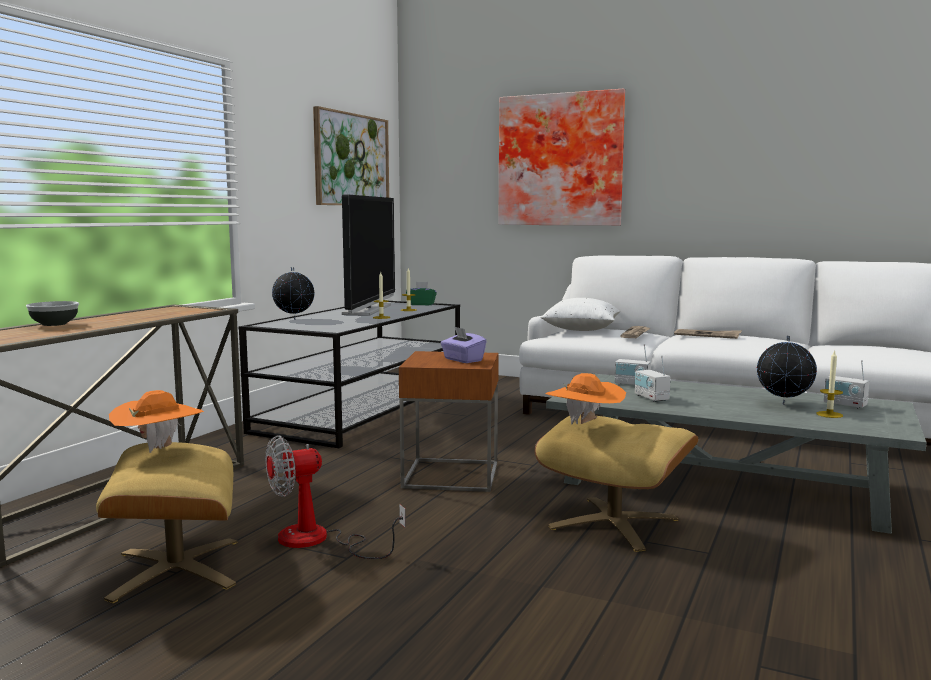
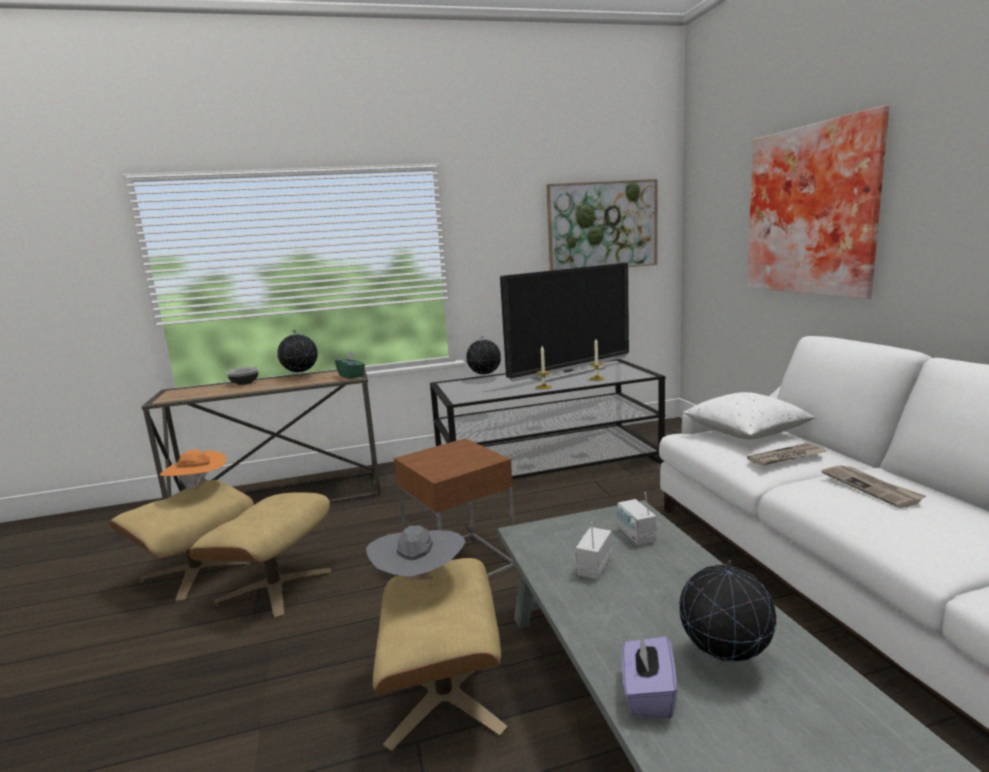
camera: 50 degrees right, 5 degrees up
(123, 315) = (301, 377): none -> globe
(318, 541) = (275, 587): fan -> beige ottoman
(421, 304) = (631, 371): green tissue box -> green tissue box (351, 376)
(462, 360) = (454, 462): purple tissue box -> purple tissue box (648, 694)
(585, 425) = (419, 581): orange hat -> grey hat
(829, 414) = (733, 723): candle -> none
(845, 405) = (826, 718): radio -> none

